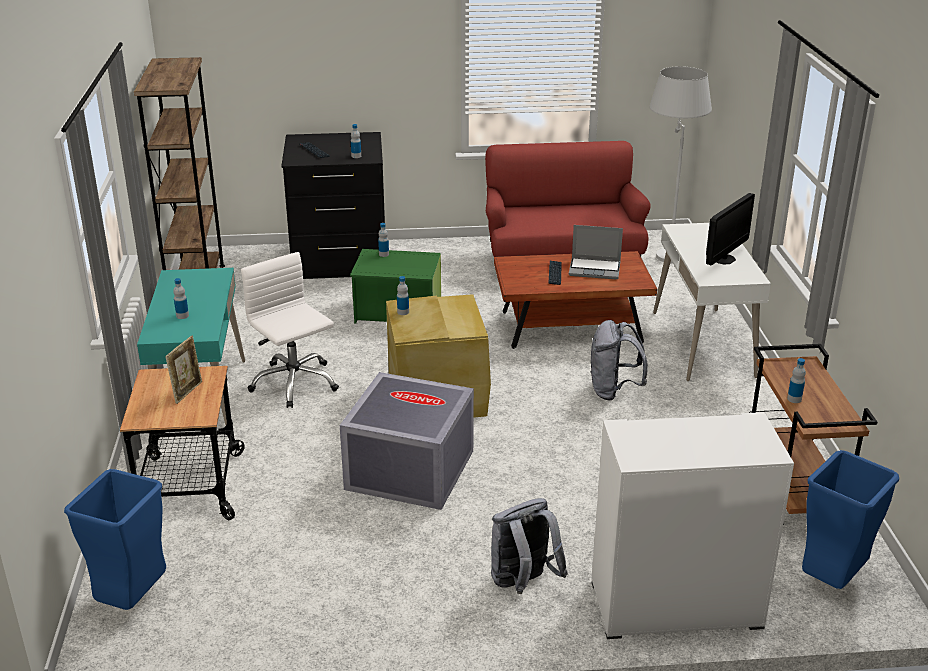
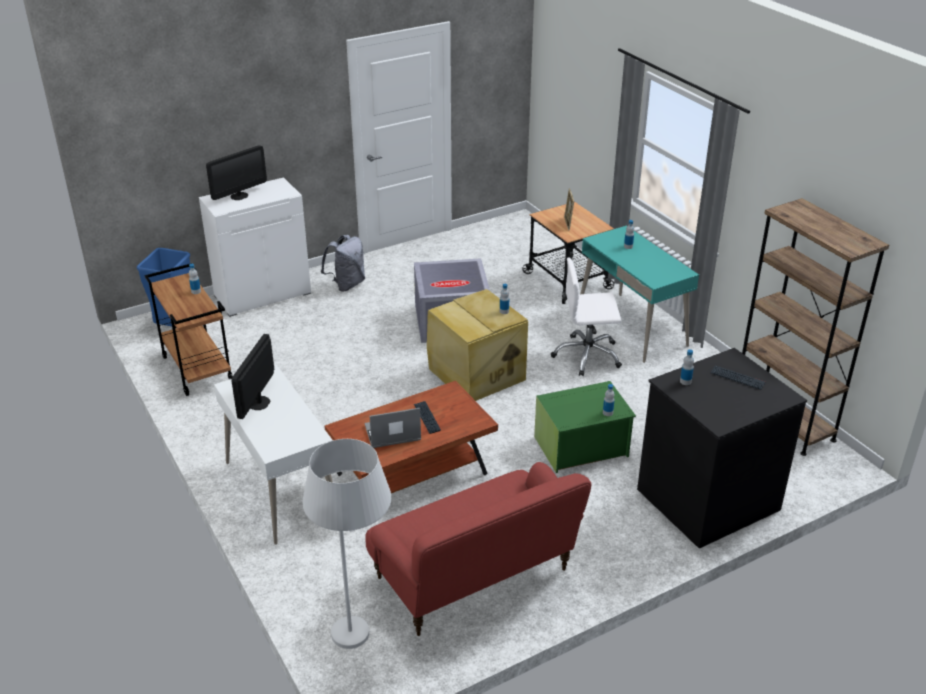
camera: 155 degrees right, 5 degrees up
(134, 600) = (528, 235): blue trash can -> none
(294, 383) = (587, 356): white office chair -> white office chair turned 150 degrees clockwise
(613, 391) = (345, 415): grey backpack -> none
(716, 445) = (239, 196): none -> monitor

